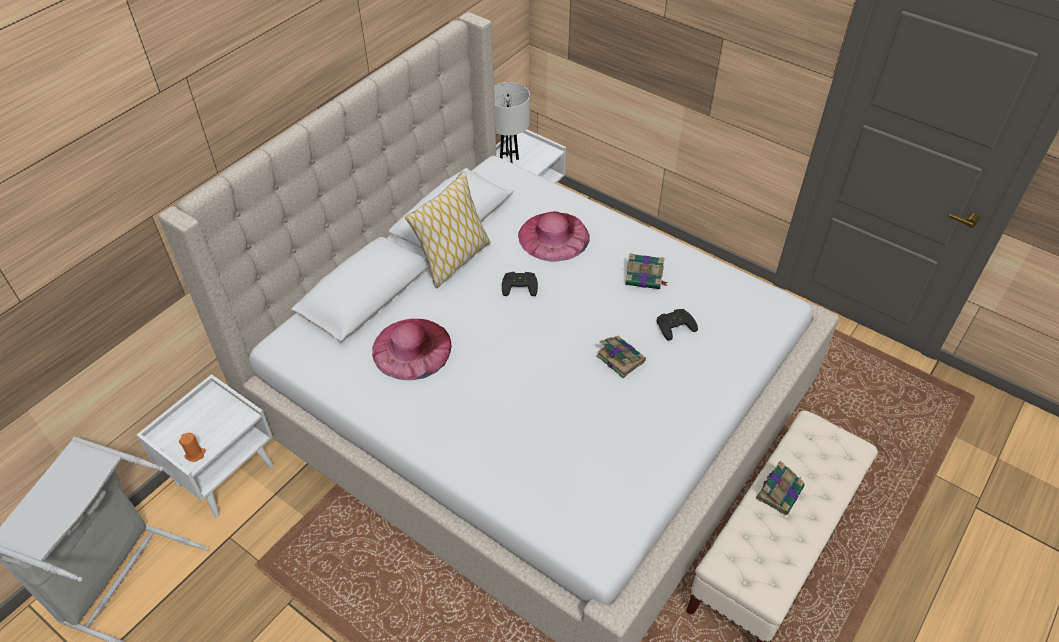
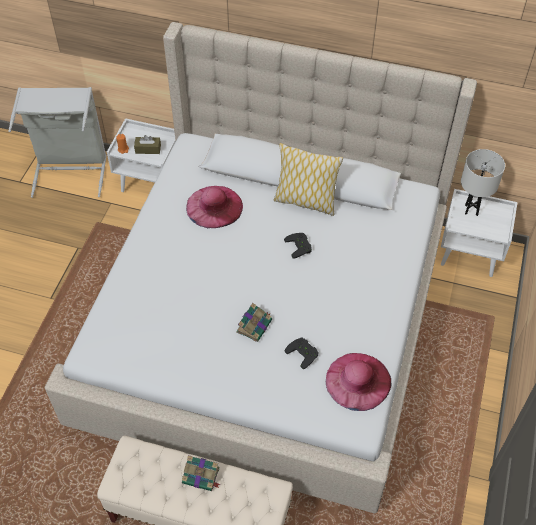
camera: 70 degrees right, 5 degrees up
(217, 423) = (148, 149): none -> brown tissue box
(553, 236) = (362, 251): pink hat -> pink hat (358, 381)
(645, 277) = (345, 322): book -> none

